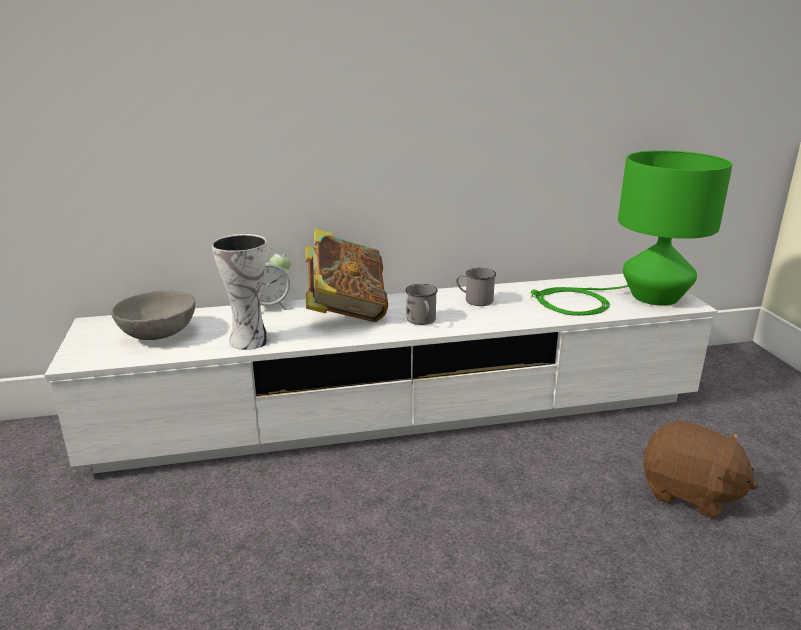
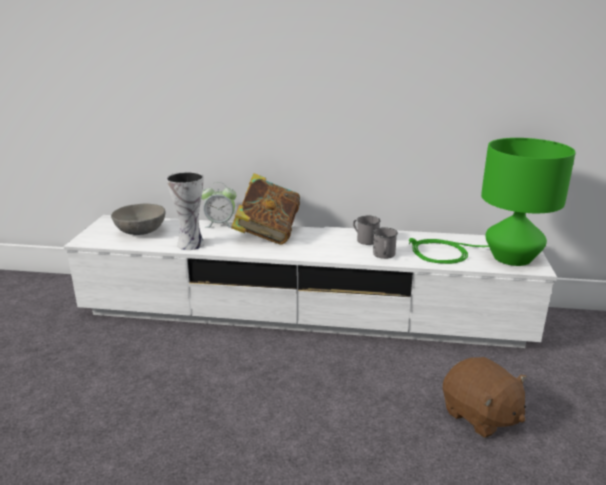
camera: 20 degrees right, 0 degrees up
(422, 321) = (313, 249): grey mug -> grey mug (384, 255)

